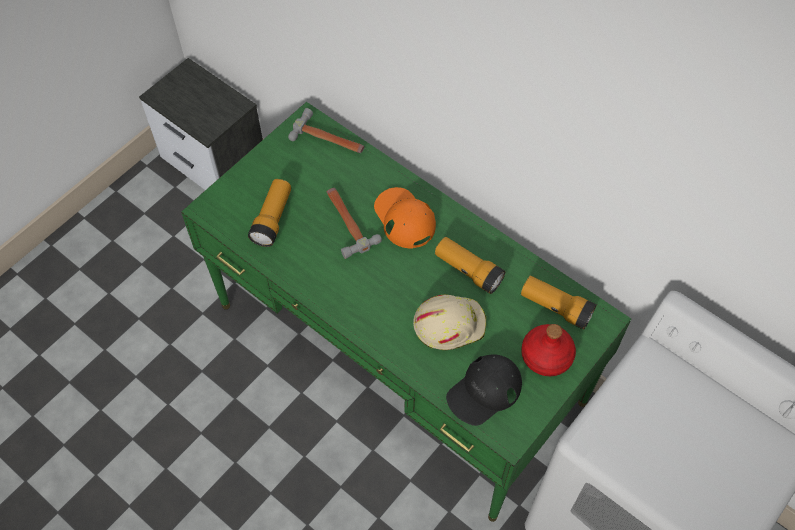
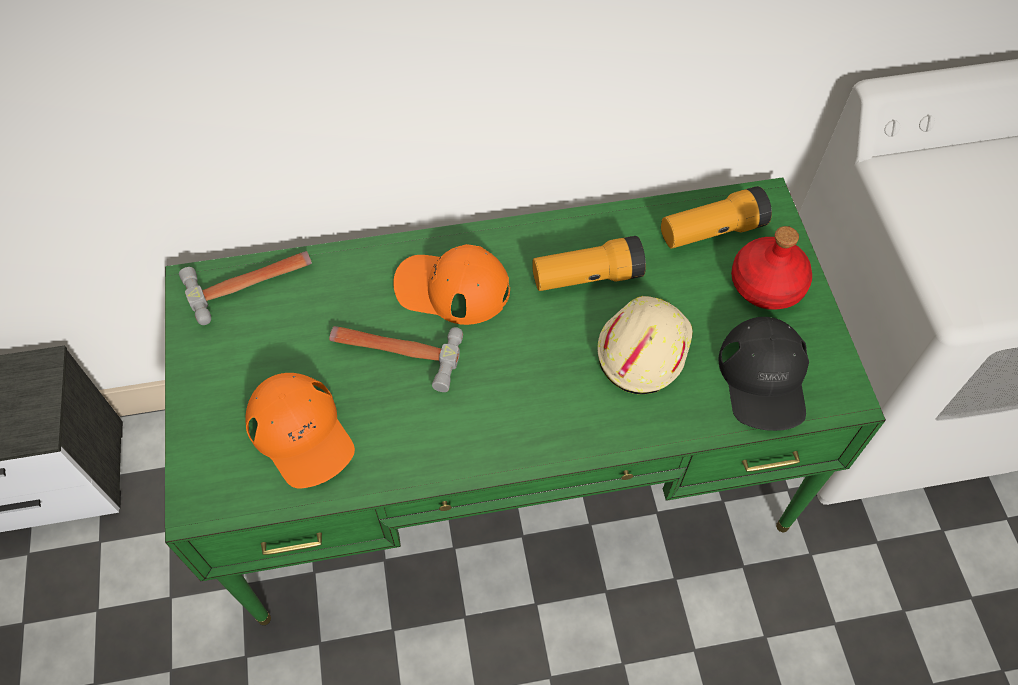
camera: 50 degrees left, 0 degrees up
(272, 219) = (301, 433): flashlight -> orange cap

